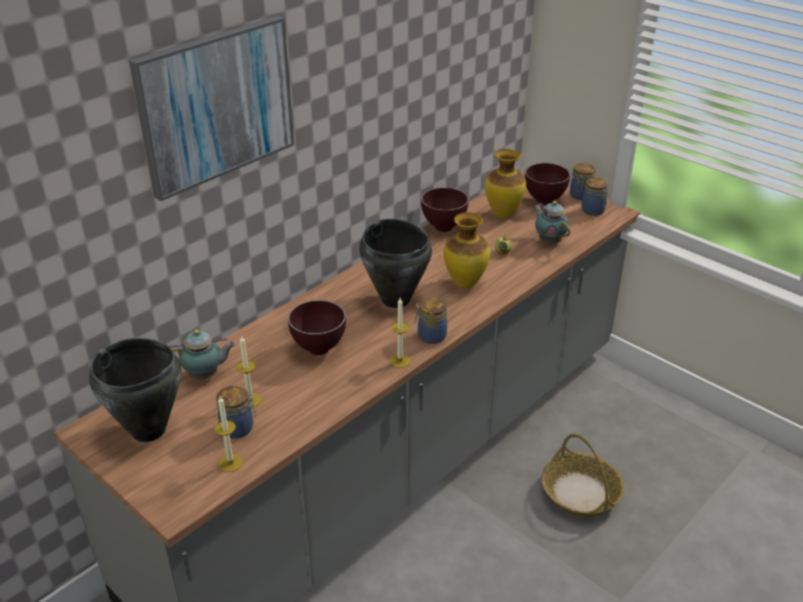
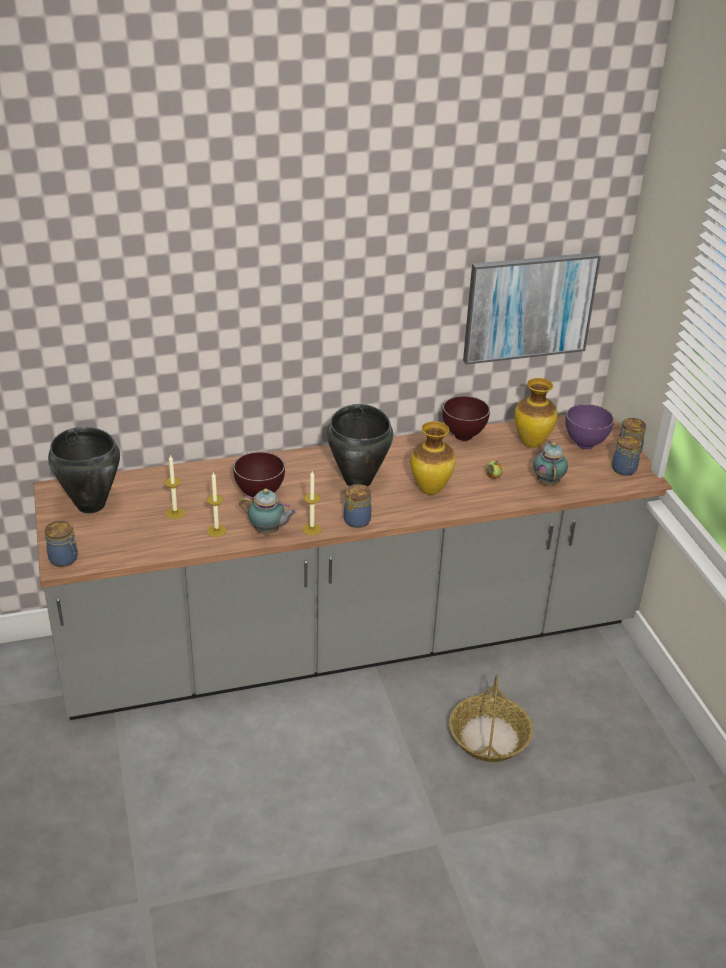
camera: 30 degrees right, 0 degrees up
(206, 375) = (162, 483): teapot -> teapot (268, 531)
(216, 105) = (218, 264): picture -> picture (529, 307)
(230, 463) = (122, 549): candle -> candle (216, 531)
(238, 428) = (149, 529): jar -> jar (64, 559)
(544, 202) = (584, 445): brown bowl -> purple bowl

